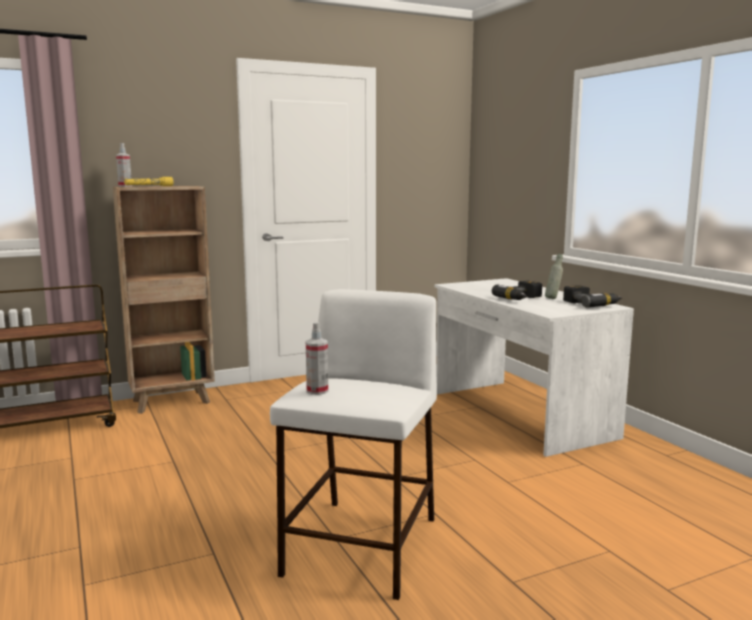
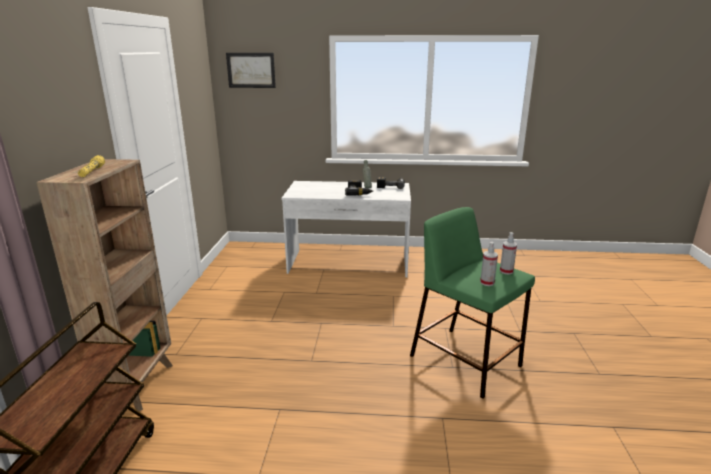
camera: 60 degrees left, 10 degrees up
(125, 186) = (57, 178): spray bottle -> spray bottle (506, 271)
(362, 547) = (466, 361): white stool -> green stool
(500, 128) = (251, 70): none -> picture

